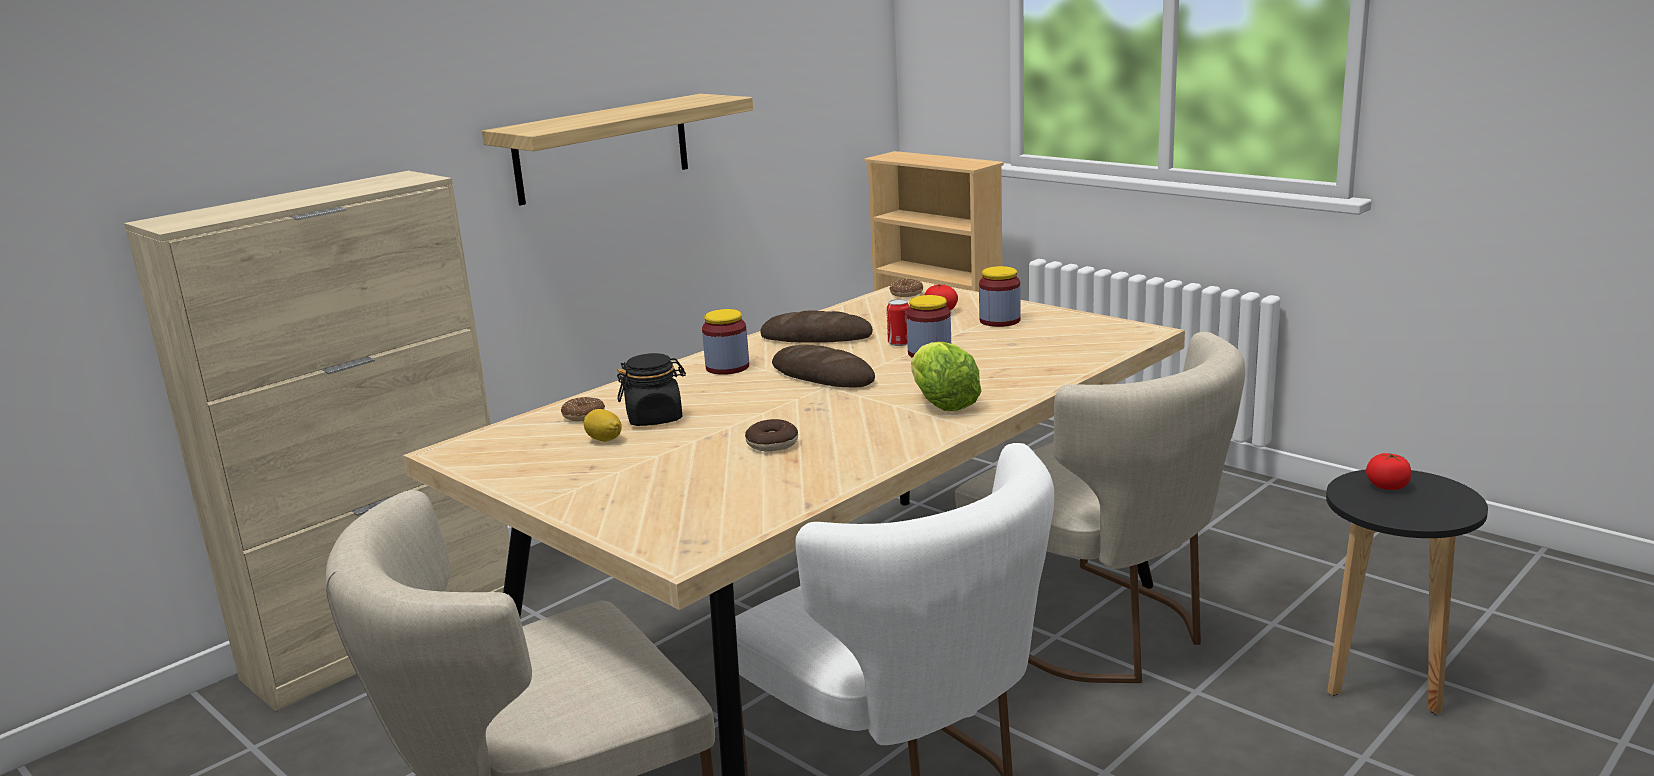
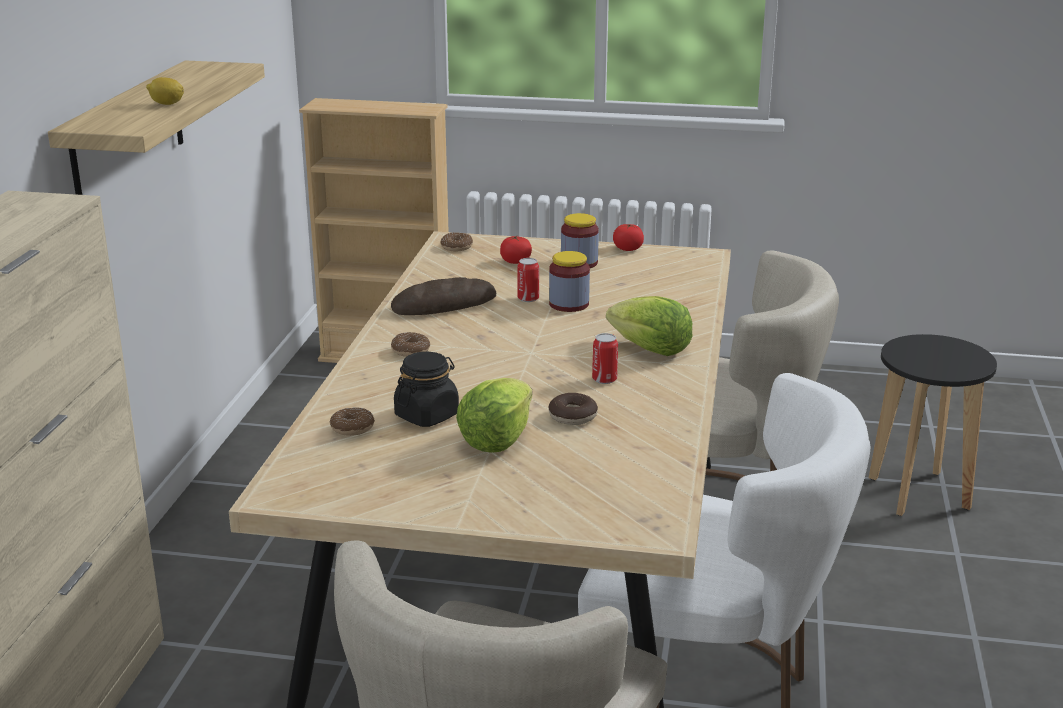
camera: 35 degrees left, 5 degrees up
(604, 439) = (414, 447): lemon -> lemon (167, 104)
(678, 448) = (497, 439): none -> lettuce
(727, 367) = (410, 351): jar -> donut
(822, 376) = (511, 343): bread -> none
(854, 420) = (604, 379): none -> can
(1387, 486) = (919, 350): tomato -> tomato (627, 249)

